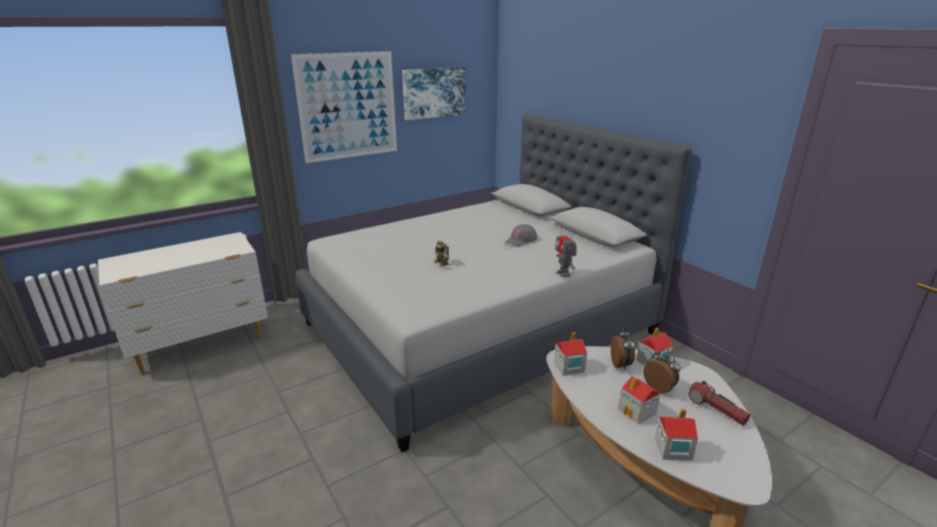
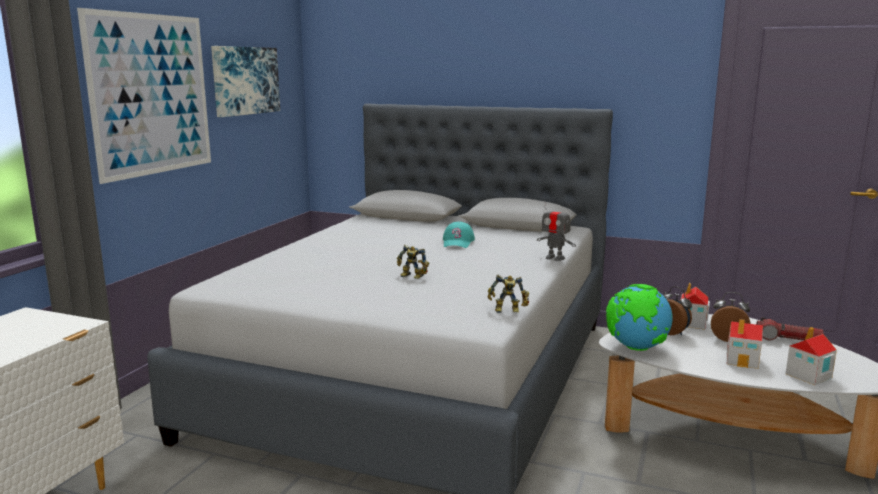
camera: 35 degrees left, 10 degrees down
(447, 310) = (508, 311): none -> toy robot
(521, 240) = (458, 242): grey cap -> turquoise cap
(568, 367) = (636, 348): toy house -> globe

